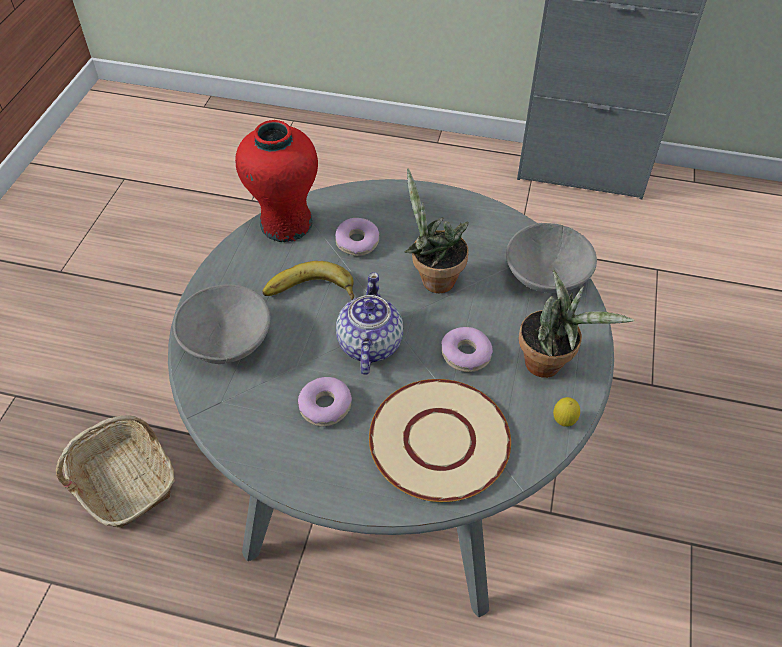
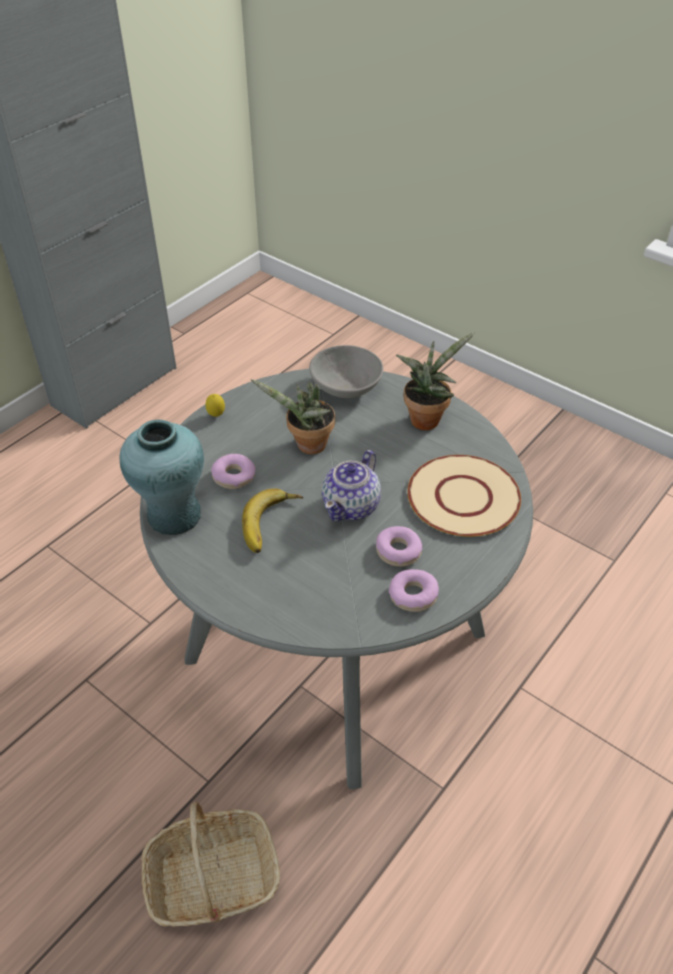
camera: 65 degrees left, 5 degrees down
(226, 341) = (291, 596): grey bowl -> none
(285, 223) = (174, 515): red vase -> turquoise vase
(369, 345) = (352, 506): teapot -> teapot turned 90 degrees counterclockwise
(466, 354) = (393, 456): donut -> donut (413, 595)
(563, 422) = (479, 431): lemon -> lemon (216, 415)

